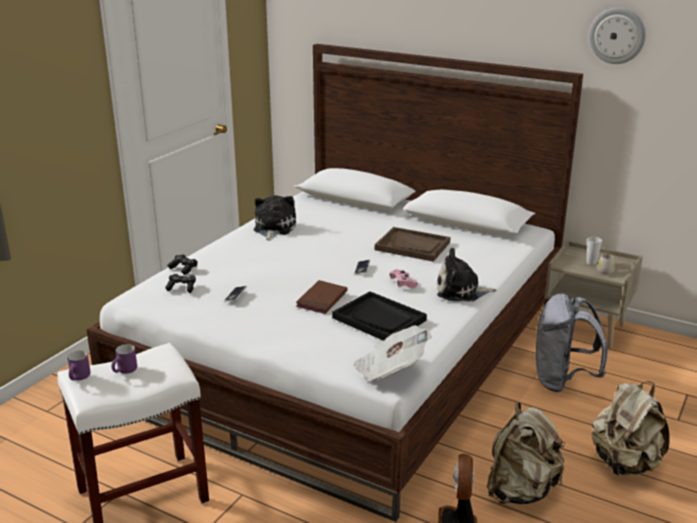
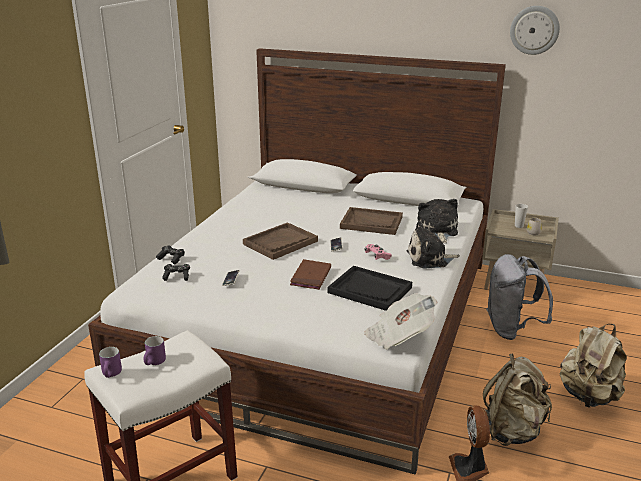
camera: 10 degrees left, 0 degrees up
(273, 228) = (241, 216): plush toy -> plush toy (437, 230)
(303, 261) = (280, 243): none -> brown tray

